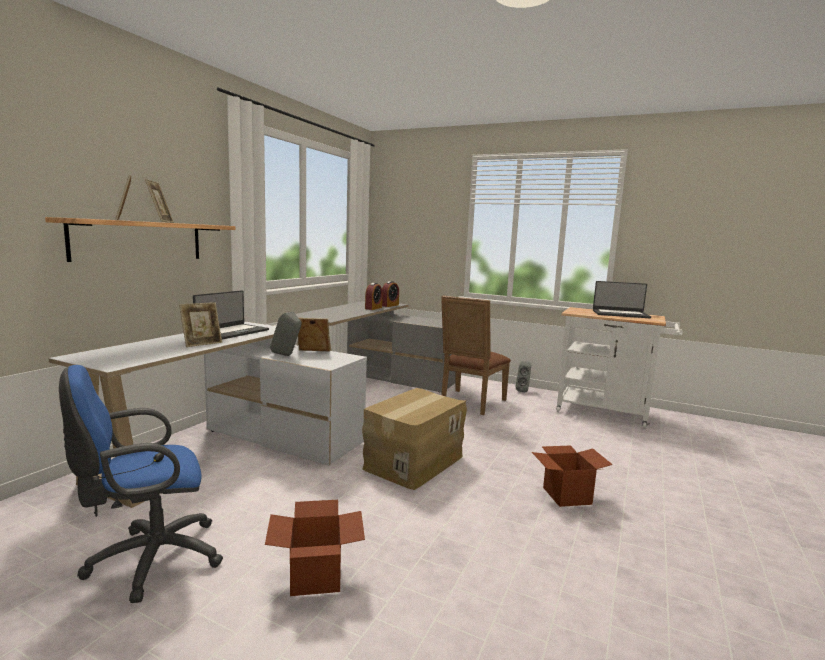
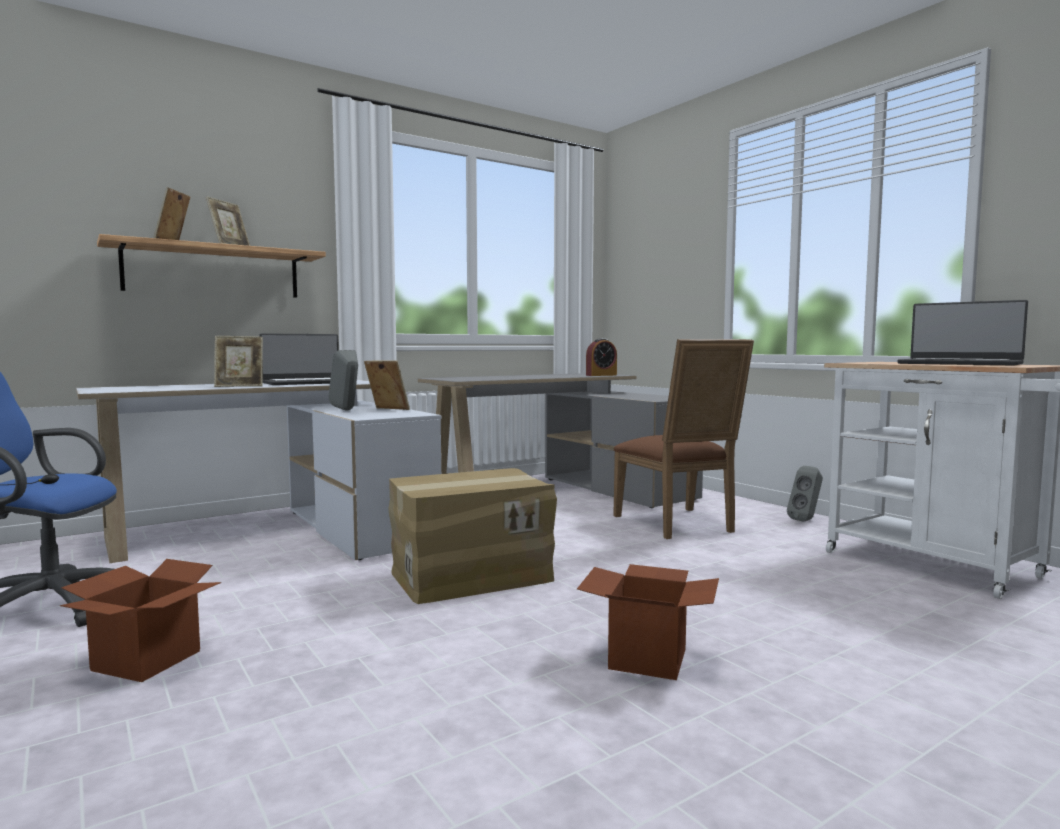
camera: 30 degrees right, 5 degrees down
(373, 308) = (565, 376): alarm clock -> none
(470, 403) = (679, 525): brown chair -> brown chair turned 75 degrees counterclockwise

